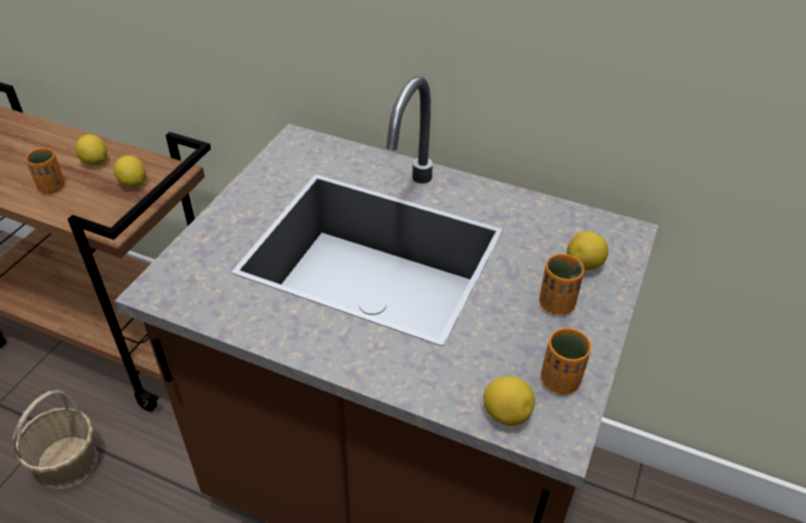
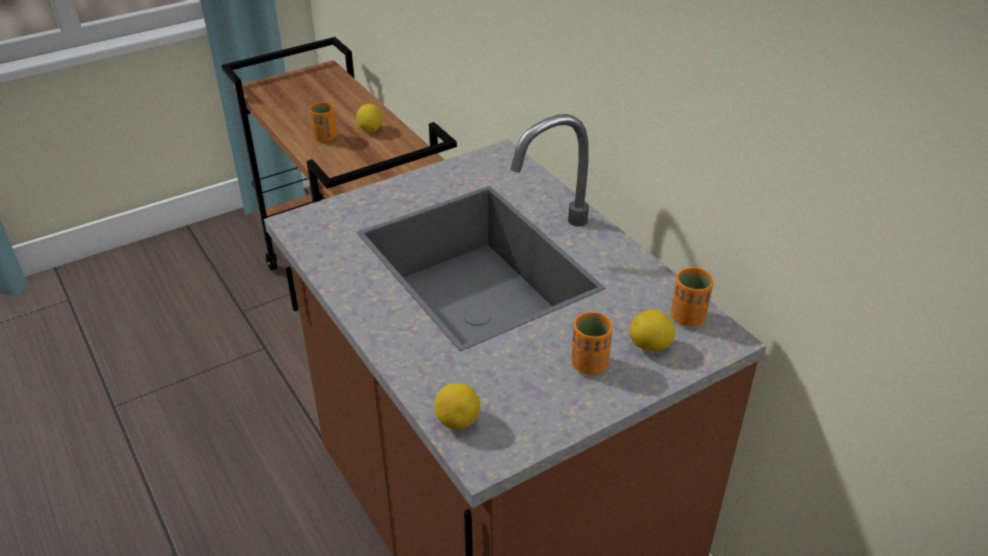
camera: 35 degrees right, 5 degrees down
(68, 463) = (258, 379): basket -> none
(133, 183) = (384, 155): lemon -> none
(560, 380) = (528, 420): orange cup -> orange cup (688, 317)

